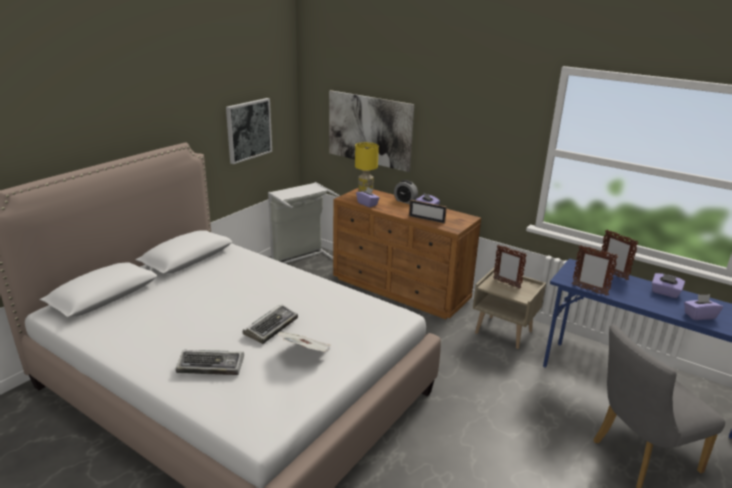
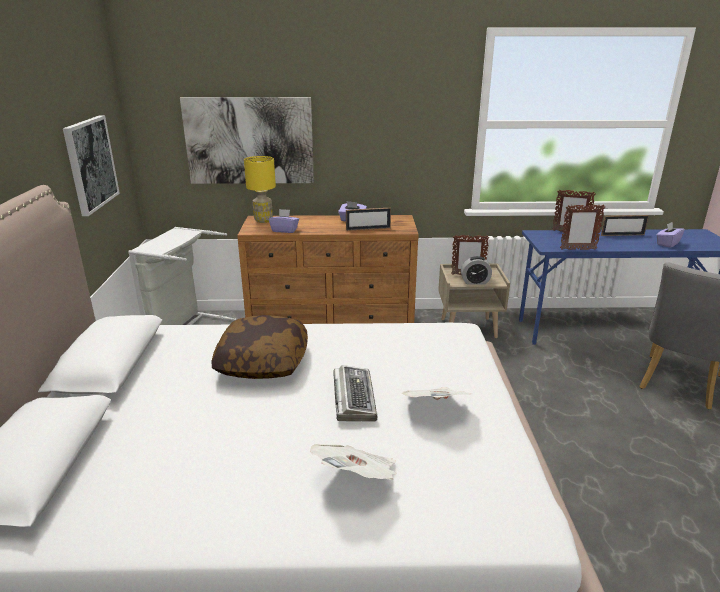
camera: 35 degrees left, 0 degrees up
(212, 366) = (358, 478): keyboard -> newspaper
(256, 287) = (262, 362): none -> pillow
(405, 201) = (319, 218): alarm clock -> alarm clock (475, 282)
(665, 293) = (622, 235): purple tissue box -> picture frame

